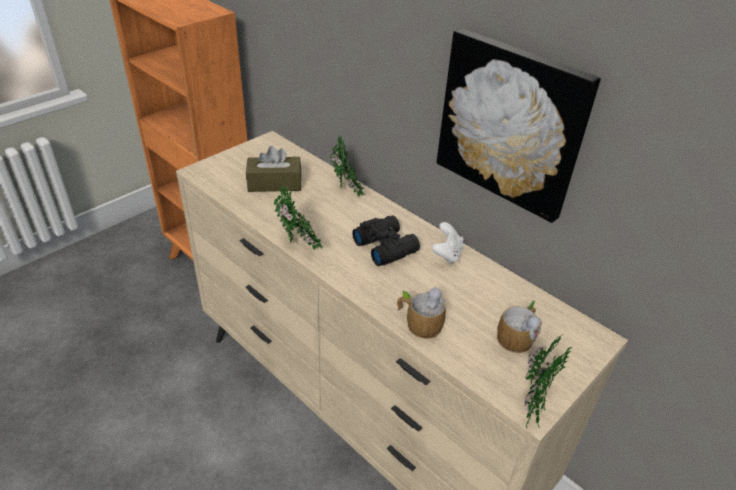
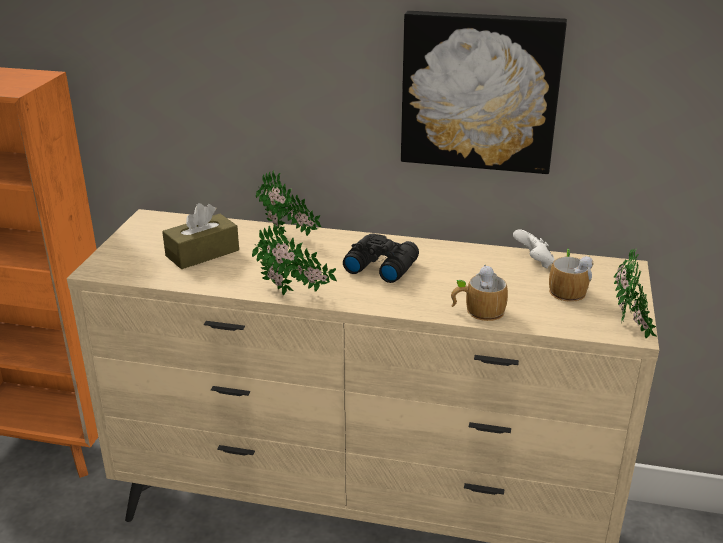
camera: 30 degrees left, 10 degrees down
(446, 255) = (443, 253): white game controller -> white game controller (533, 262)

